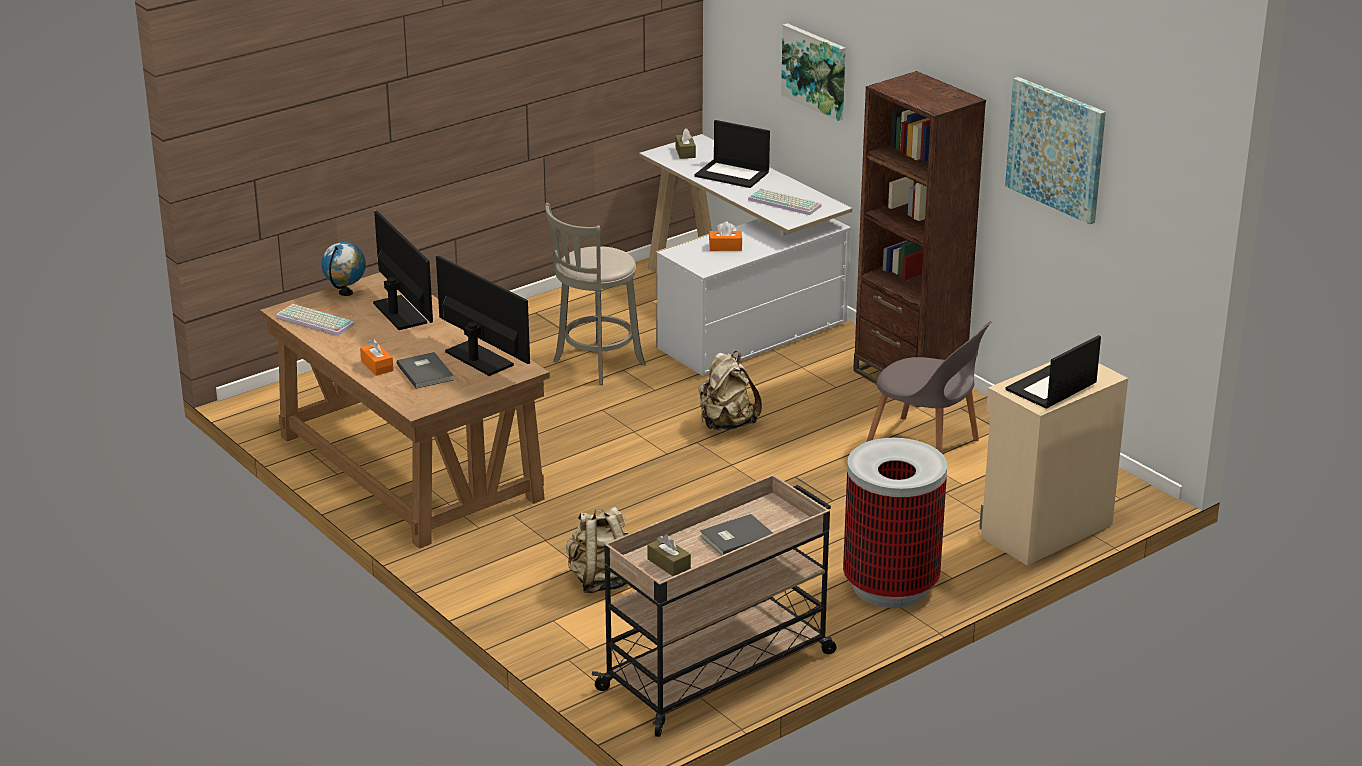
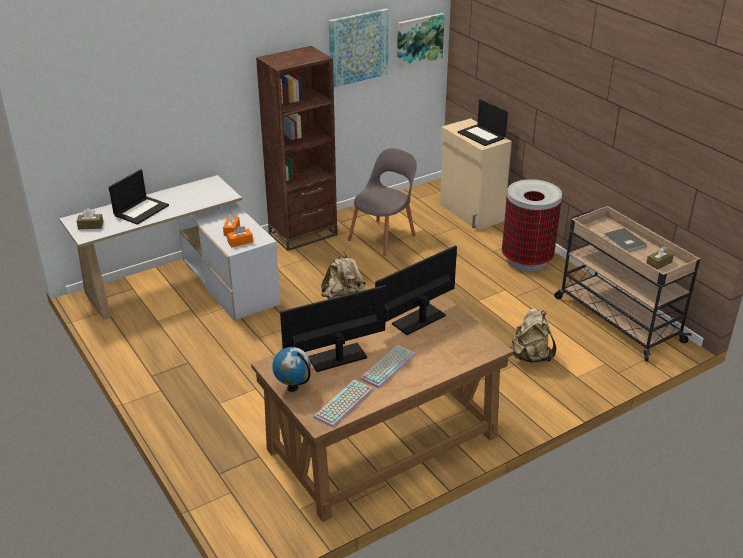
camera: 85 degrees left, 5 degrees up
(377, 366) = (427, 368): orange tissue box -> orange tissue box (240, 242)
(426, 372) = (438, 344): grey book -> none
(595, 364) = (247, 349): grey stool -> none
(786, 203) = (199, 195): keyboard -> keyboard (387, 366)
(815, 71) = (163, 107): picture -> picture (419, 40)

